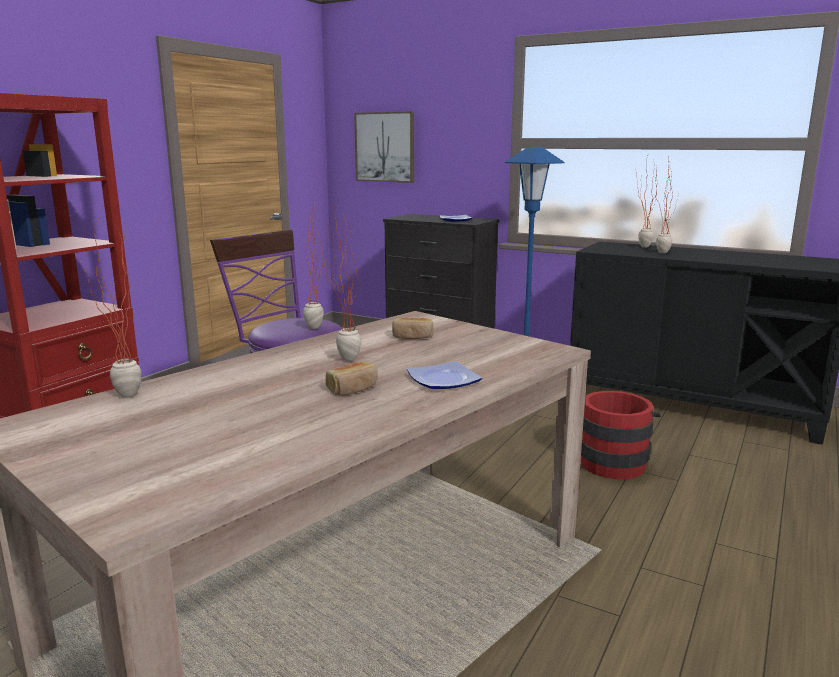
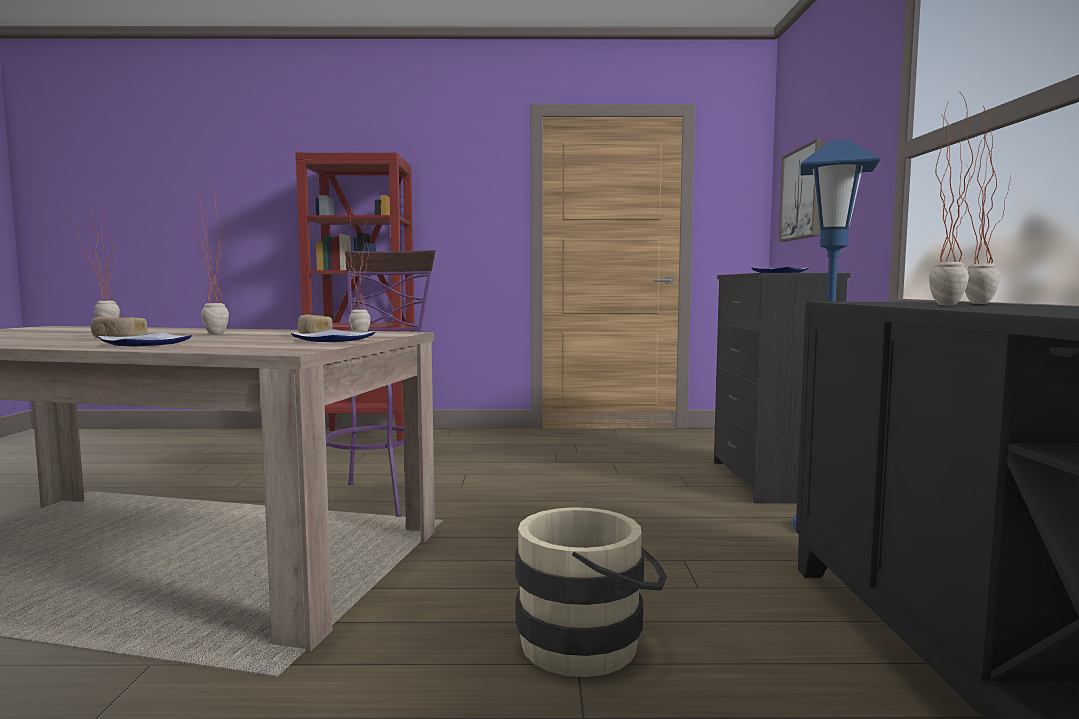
camera: 60 degrees right, 10 degrees down
(472, 336) = (332, 340): none -> plate
(613, 461) = (591, 643): red bucket -> beige bucket

